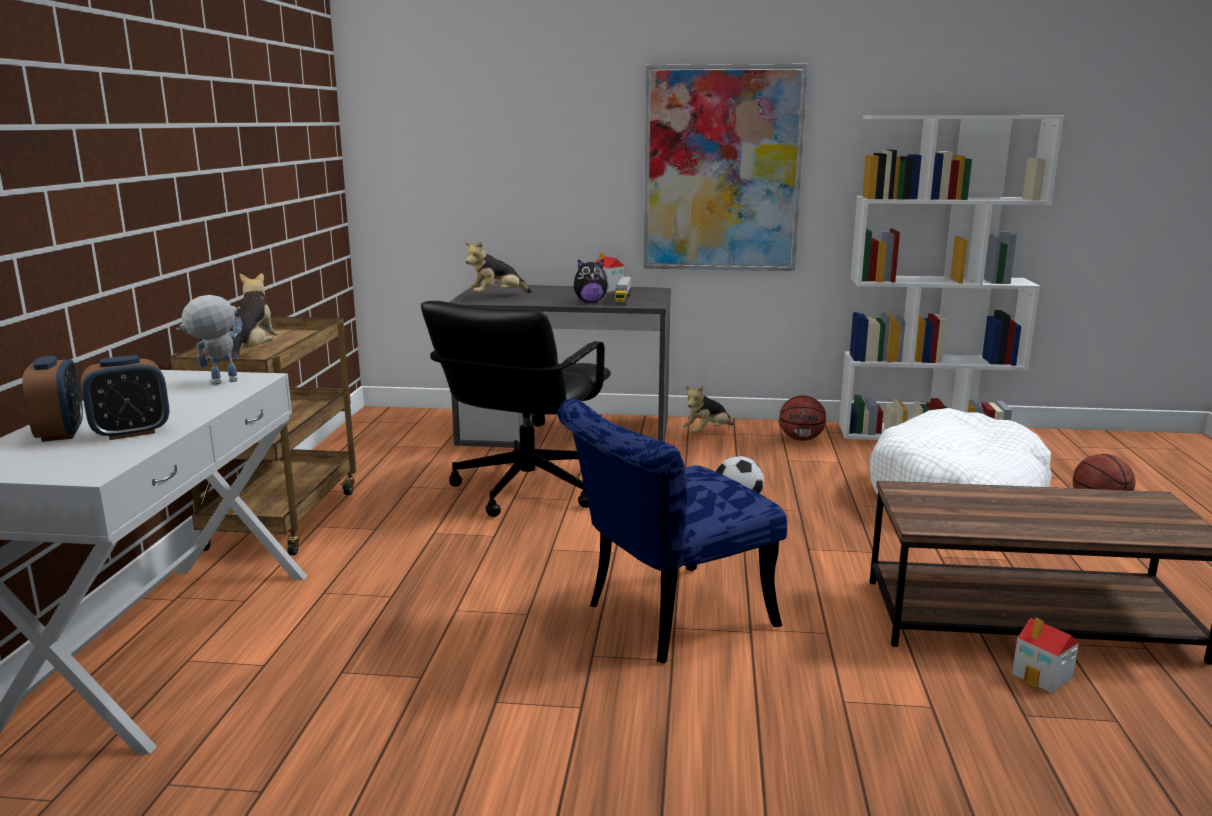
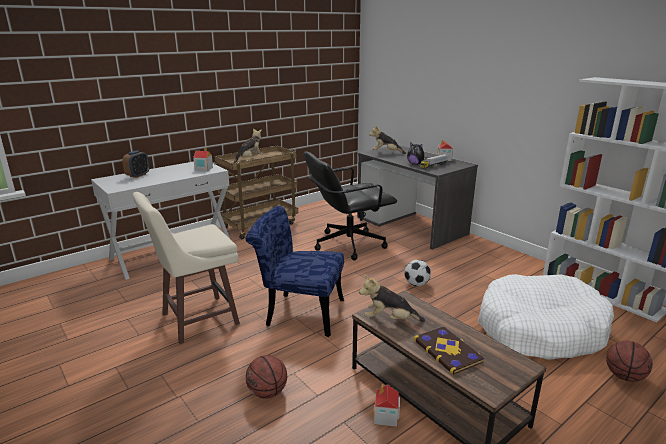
camera: 45 degrees right, 5 degrees up
(131, 433) = (149, 180): alarm clock -> none
(217, 383) = (203, 169): toy robot -> toy house
(516, 726) = (197, 319): none -> beige stool
(707, 432) = (473, 247): plush toy -> plush toy (389, 320)
(722, 170) = (511, 102): picture -> none
(801, 439) = (516, 268): basketball -> basketball (267, 392)
(1080, 520) = (448, 351): none -> book

